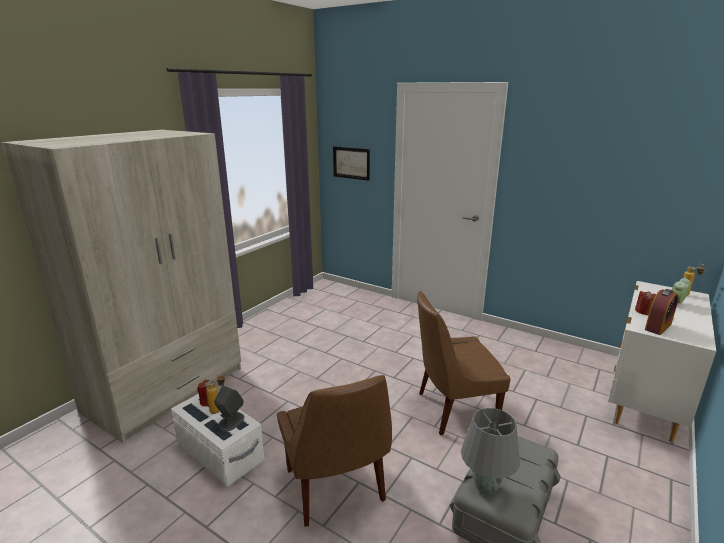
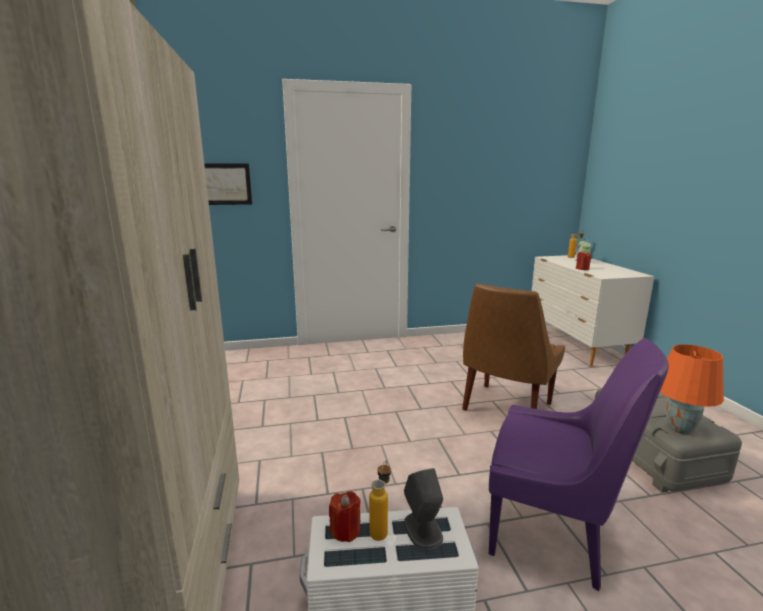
camera: 45 degrees left, 5 degrees down
(336, 488) = (552, 532): brown chair -> purple chair
(485, 487) = (679, 428): grey table lamp -> orange table lamp
(658, 327) = (608, 273): alarm clock -> none

